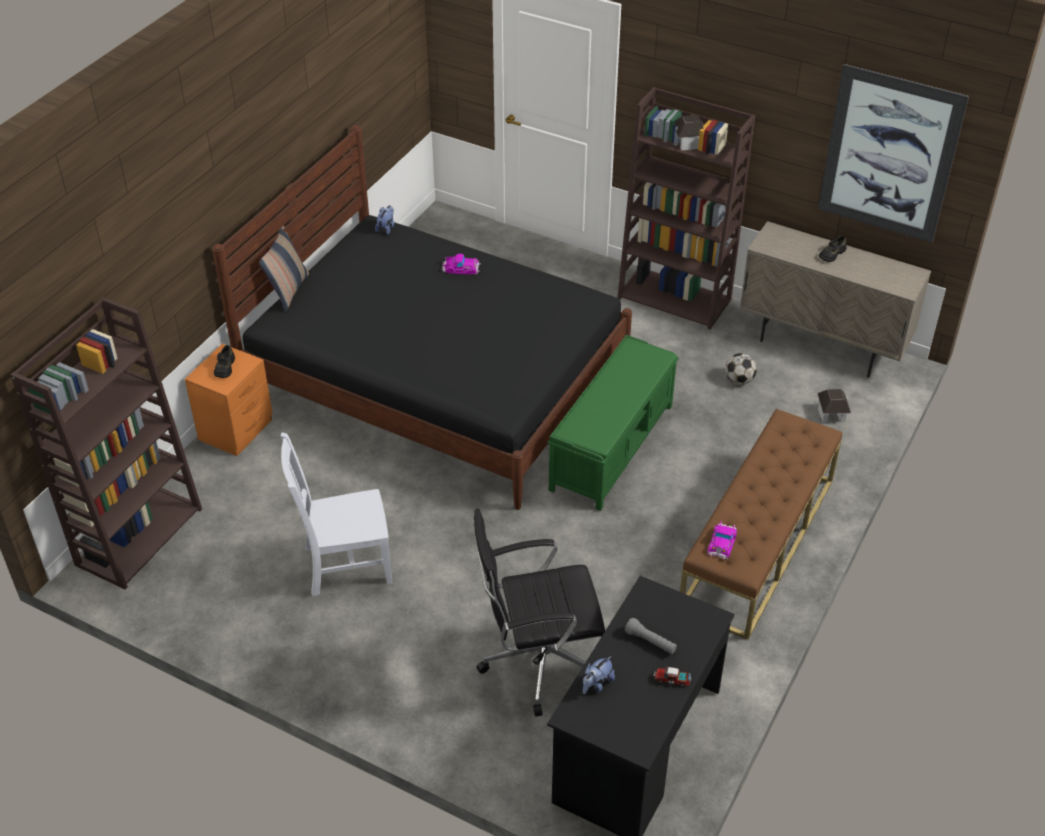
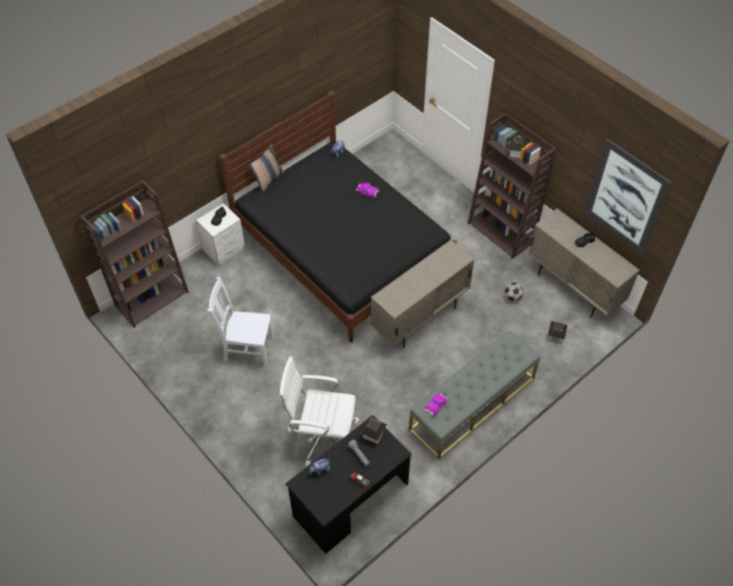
camera: 20 degrees right, 10 degrees up
(237, 429) = (225, 249): orange nightstand -> white nightstand
(539, 661) = (322, 435): black office chair -> white office chair
(612, 446) = (420, 318): green bench -> beige cabinet
(656, 603) = (373, 434): none -> toy house
(758, 544) = (472, 404): brown bench -> grey bench

